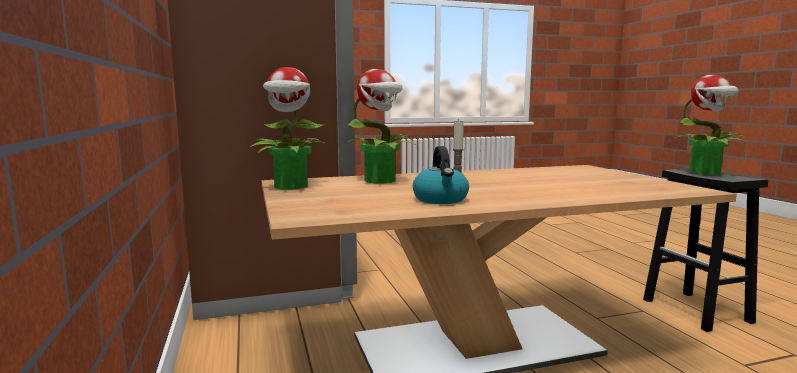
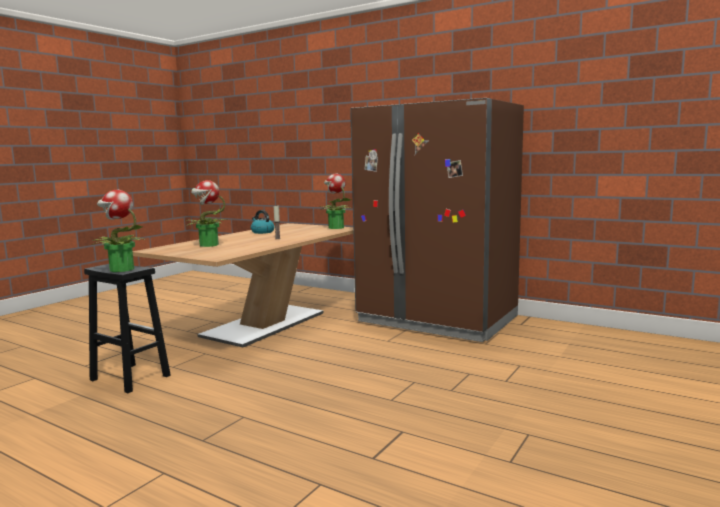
camera: 140 degrees right, 0 degrees up
(381, 180) = (311, 233): potted plant -> potted plant (208, 245)

